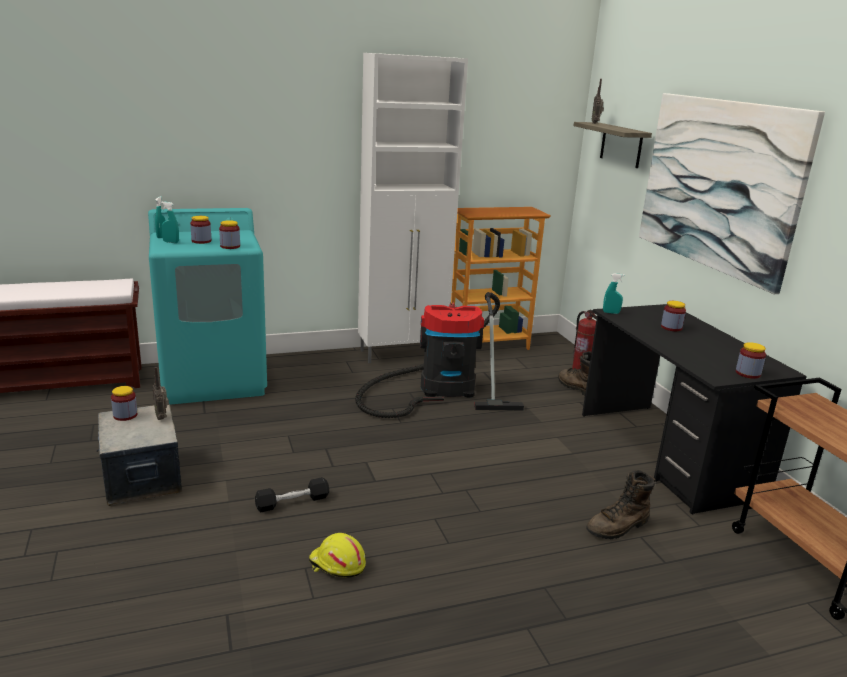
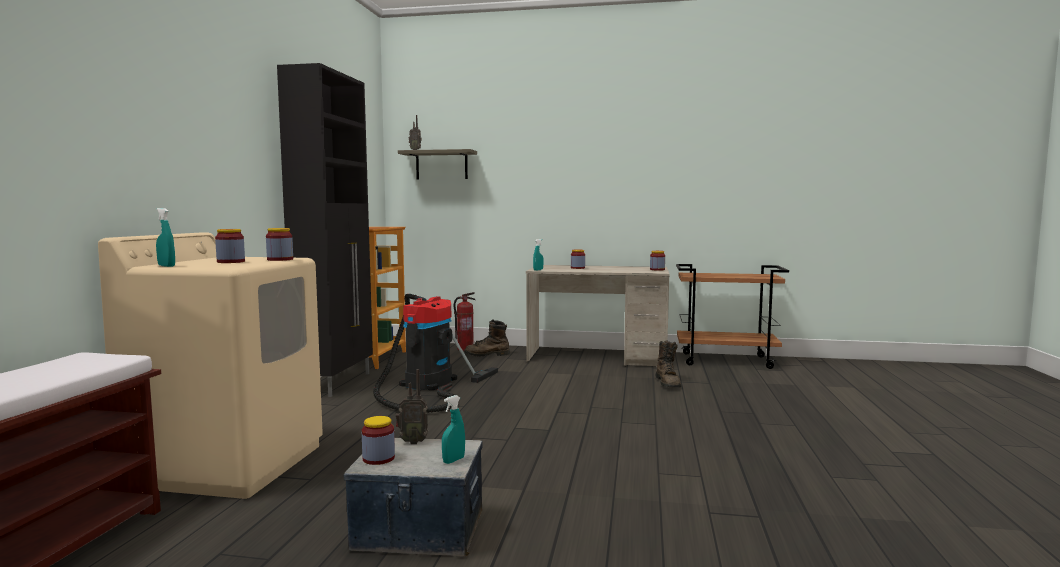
camera: 60 degrees left, 15 degrees down
(171, 242) = (205, 265): turquoise spray bottle -> turquoise spray bottle (453, 460)
(214, 379) = (229, 464): turquoise washing machine -> beige washing machine
(292, 502) = (552, 463): black dumbbell -> none
(337, 565) = (661, 461): yellow hard hat -> none
(403, 353) = (336, 383): white cabinet -> black cabinet
(666, 454) = (597, 357): black desk -> beige desk
(718, 184) = (556, 174): picture -> none

